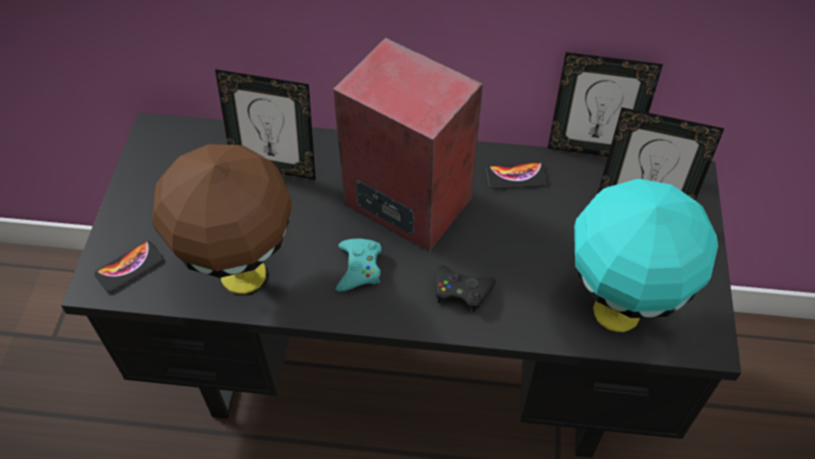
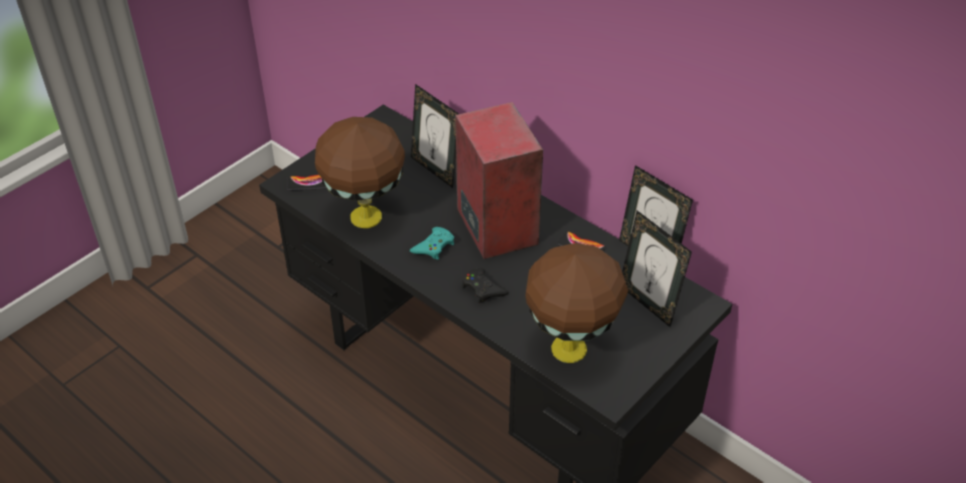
camera: 35 degrees right, 10 degrees down
(618, 309) = (571, 349): turquoise table lamp -> brown table lamp

